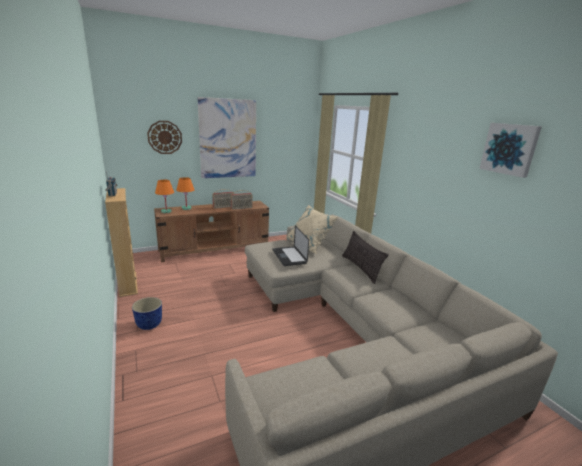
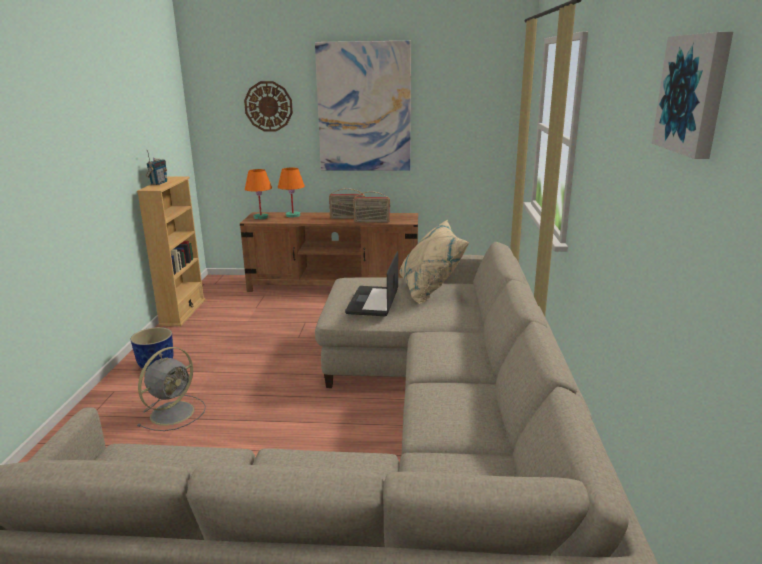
camera: 30 degrees right, 0 degrees up
(196, 351) = (174, 412): none -> grey fan
(360, 268) = (476, 340): pillow -> none

